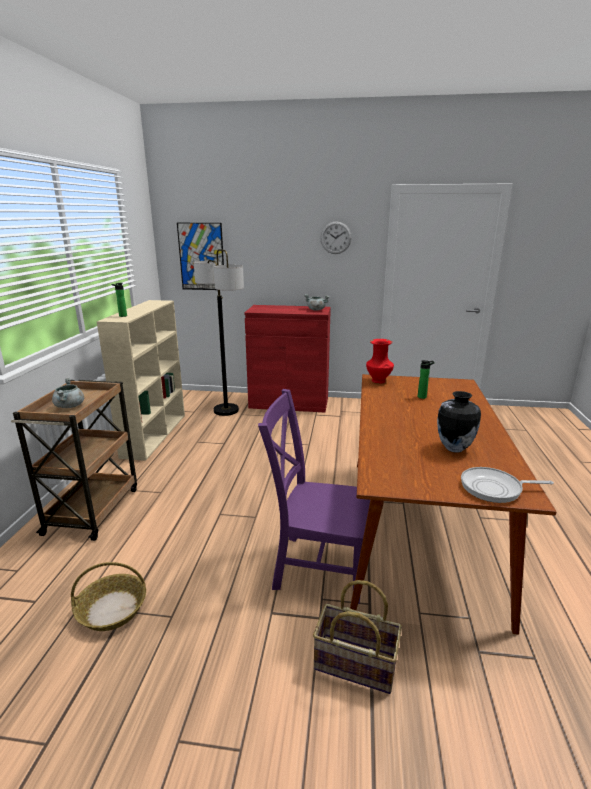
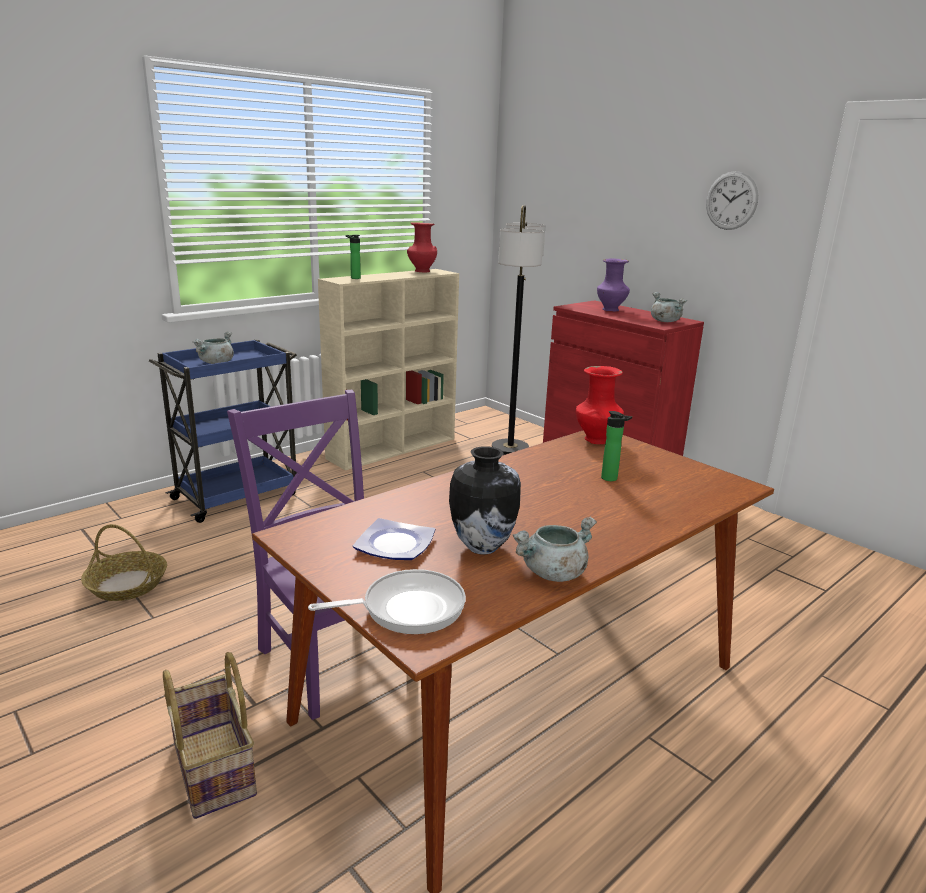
camera: 40 degrees right, 0 degrees up
(93, 509) = (237, 496): brown cart -> blue cart
(147, 303) = (421, 271): none -> red vase
(201, 257) = (542, 219): picture -> none
(277, 308) = (611, 310): none -> purple vase
(425, 464) = (396, 544): none -> plate
(494, 488) = (407, 608): frying pan -> frying pan turned 120 degrees clockwise
(498, 446) = (553, 574): none -> grey cooking pot

